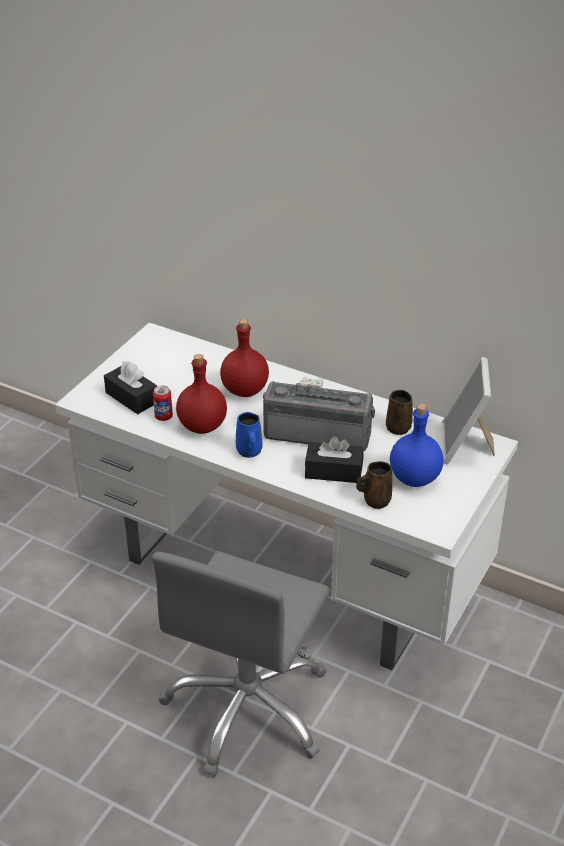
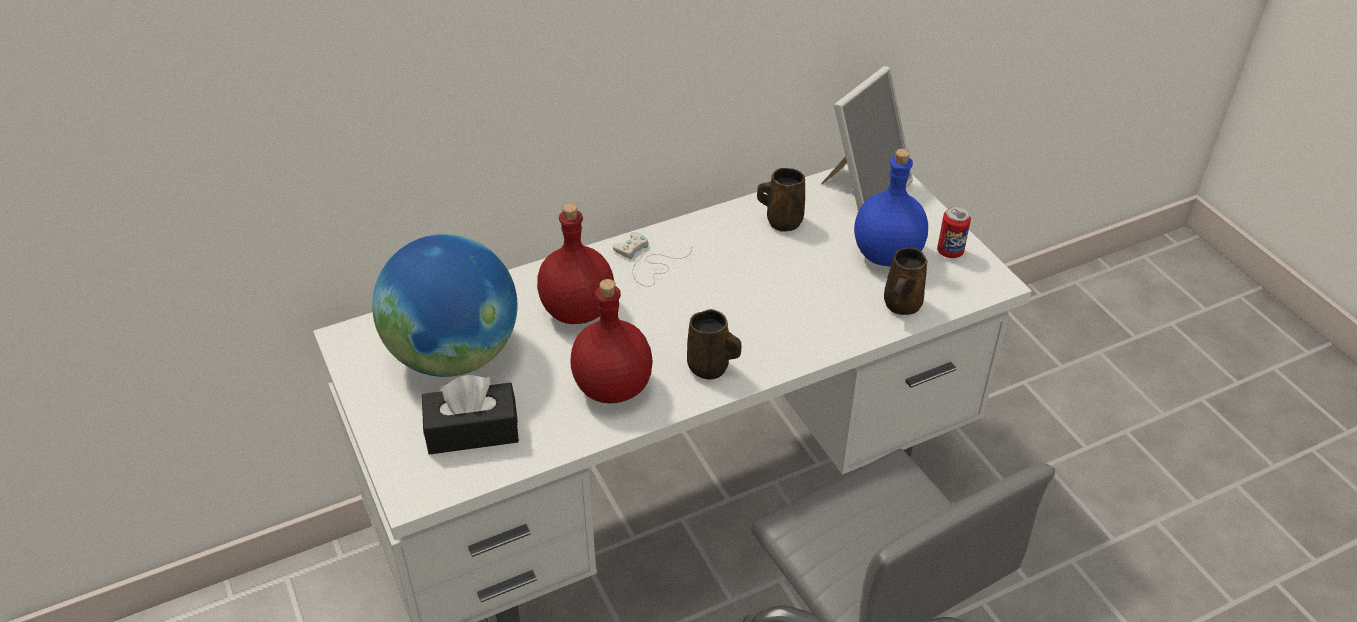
camera: 55 degrees left, 5 degrees up
(163, 417) = (552, 417): can -> can (950, 252)
(174, 368) = (453, 355): none -> globe
(249, 451) = (710, 368): blue mug -> brown mug
(318, 432) = (731, 288): radio -> none
(333, 471) = (817, 312): black tissue box -> none
(465, 446) = (863, 190): picture frame -> picture frame turned 90 degrees counterclockwise

